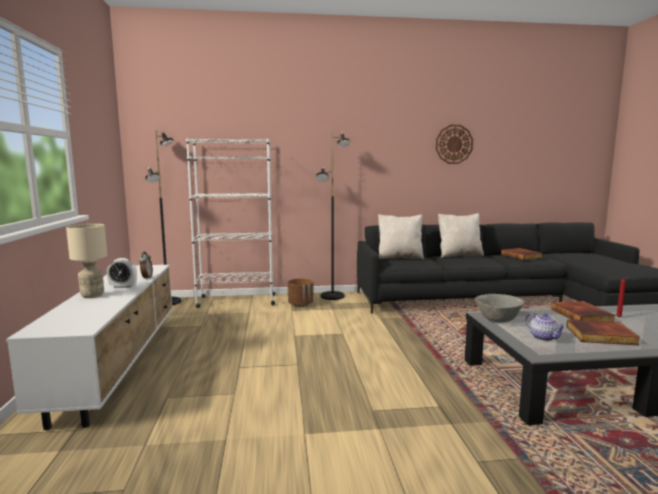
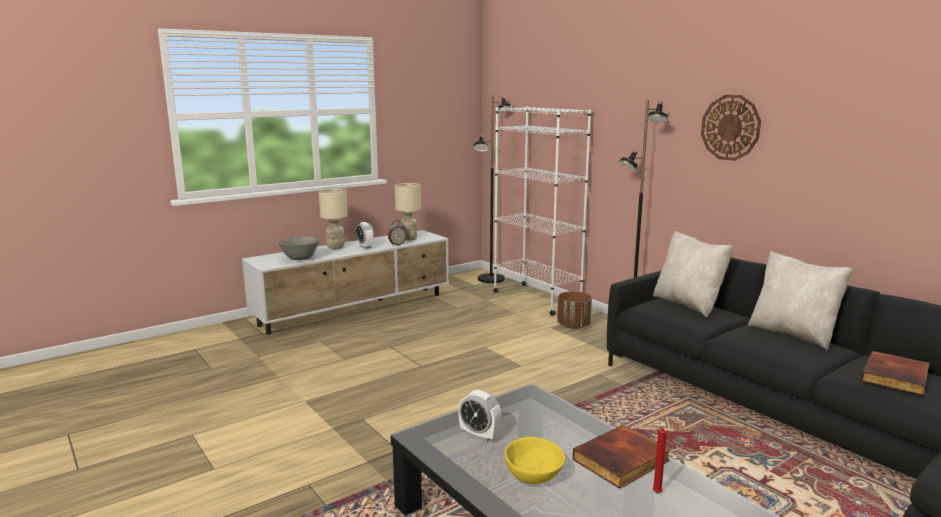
camera: 60 degrees right, 5 degrees up
(138, 272) = (409, 239): none -> beige table lamp
(454, 144) = (859, 127): wall clock -> wall clock (730, 127)
(498, 321) = (514, 403): grey bowl -> grey bowl (300, 259)
(544, 338) = (479, 435): teapot -> alarm clock
(600, 336) = (532, 475): book -> yellow bowl

